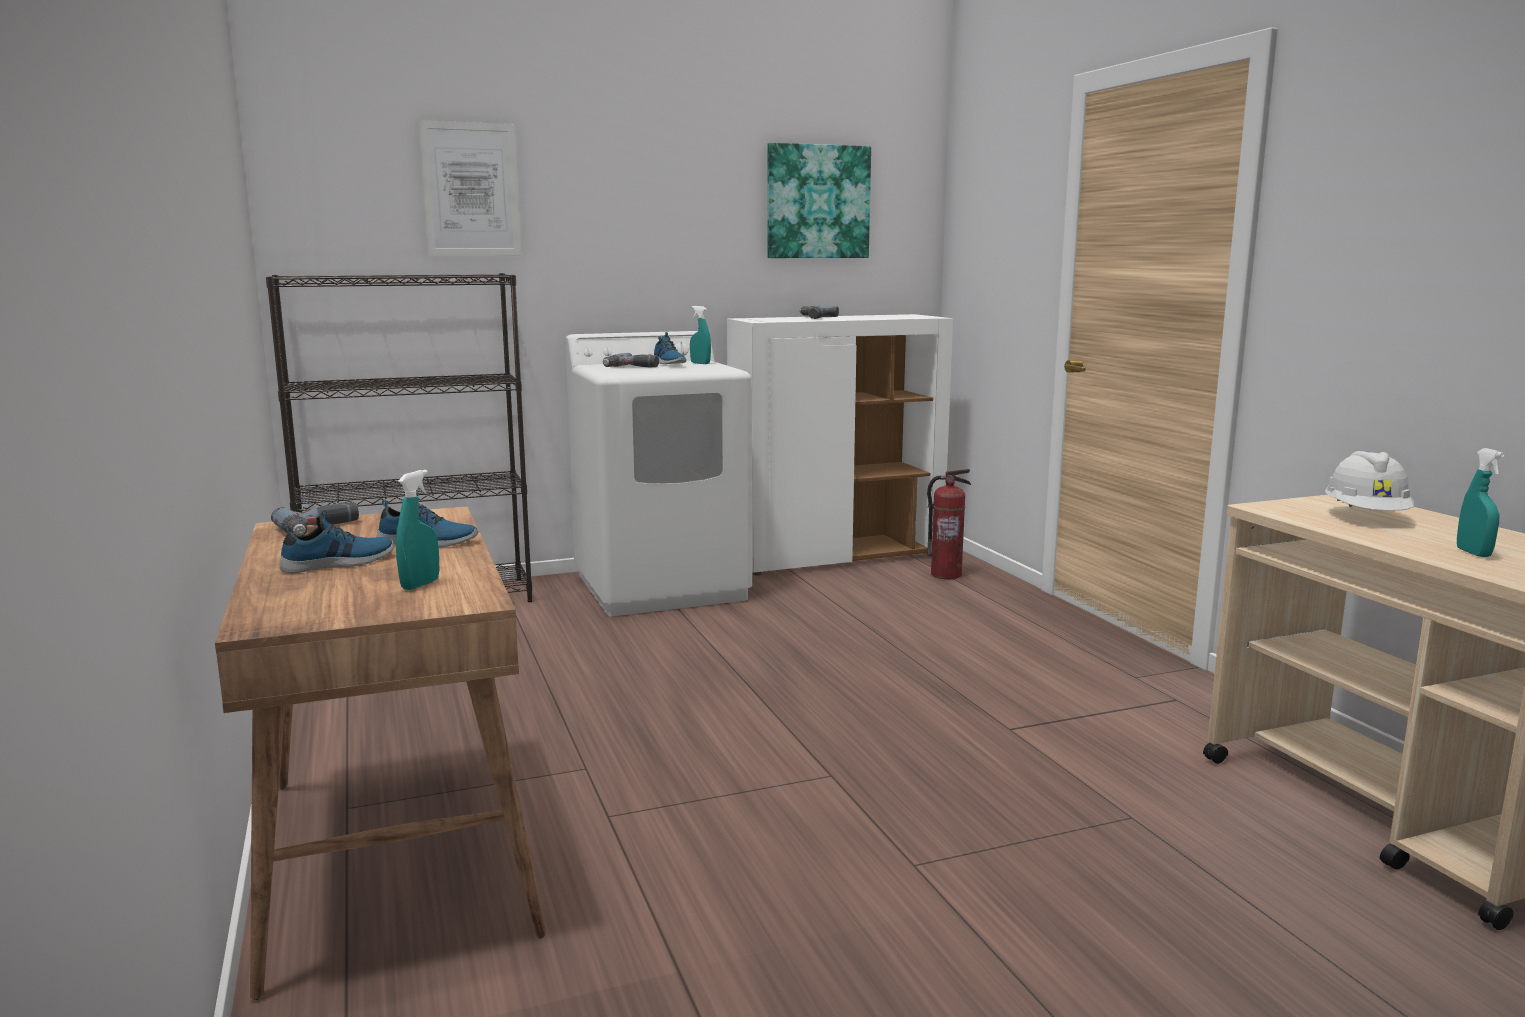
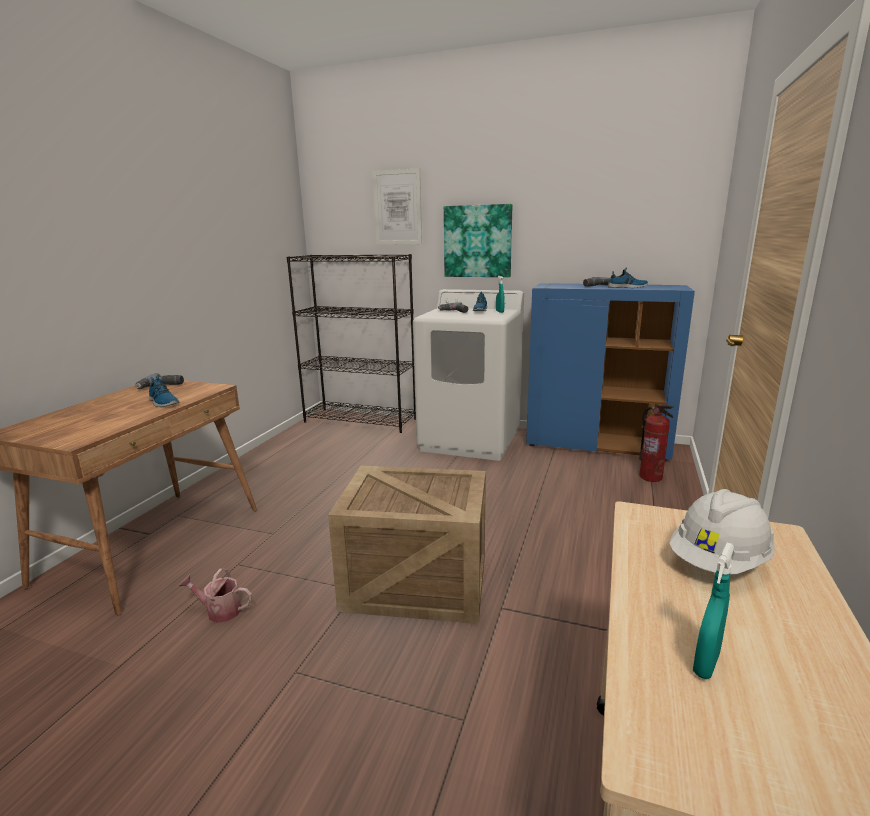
camera: 40 degrees right, 5 degrees up
(339, 563) = (111, 406): shoe -> shoe (627, 287)
(420, 585) = (92, 426): turquoise spray bottle -> none
(696, 865) = (219, 611): none -> watering can
(817, 202) = (612, 204): picture -> picture (477, 241)
(836, 557) = (597, 445): white cabinet -> blue cabinet
(886, 741) = (418, 581): none -> crate

